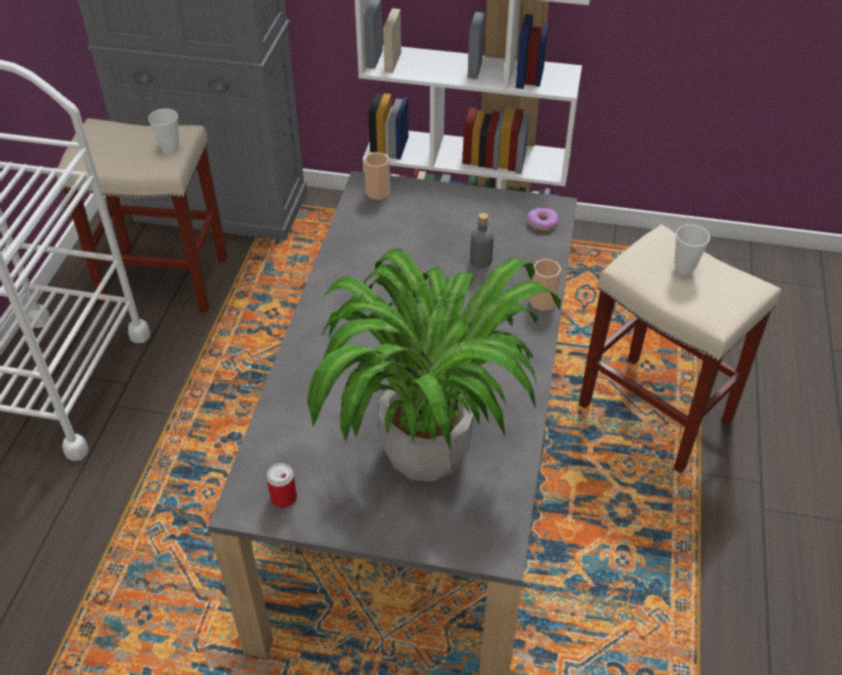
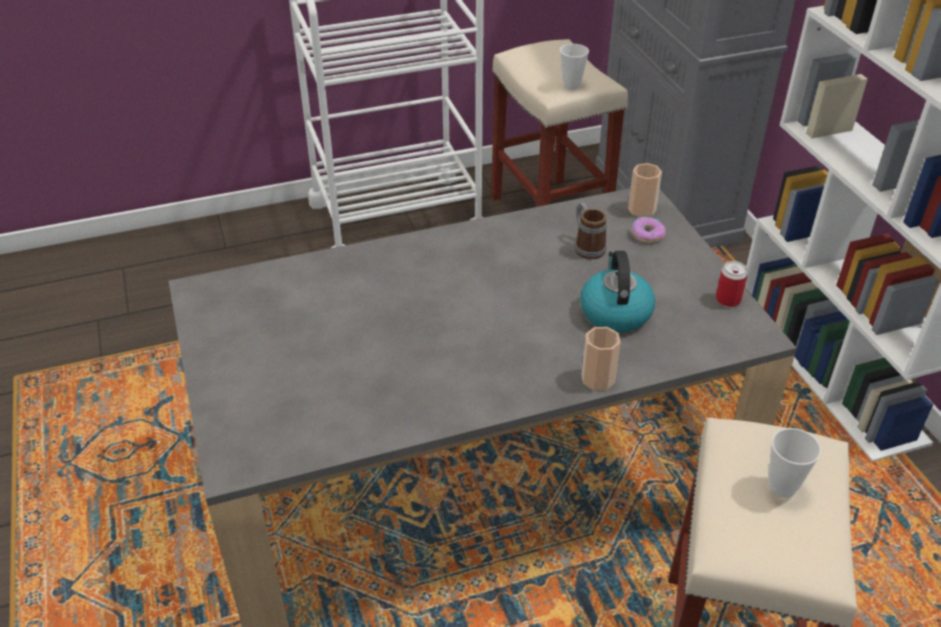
camera: 60 degrees right, 5 degrees down
(283, 498) = (219, 308): can -> can (728, 300)
(396, 240) = (586, 246): none -> mug
(426, 449) = (328, 371): potted plant -> none
(480, 261) = (615, 312): grey bottle -> kettle
(542, 222) = (722, 334): donut -> donut (647, 234)

